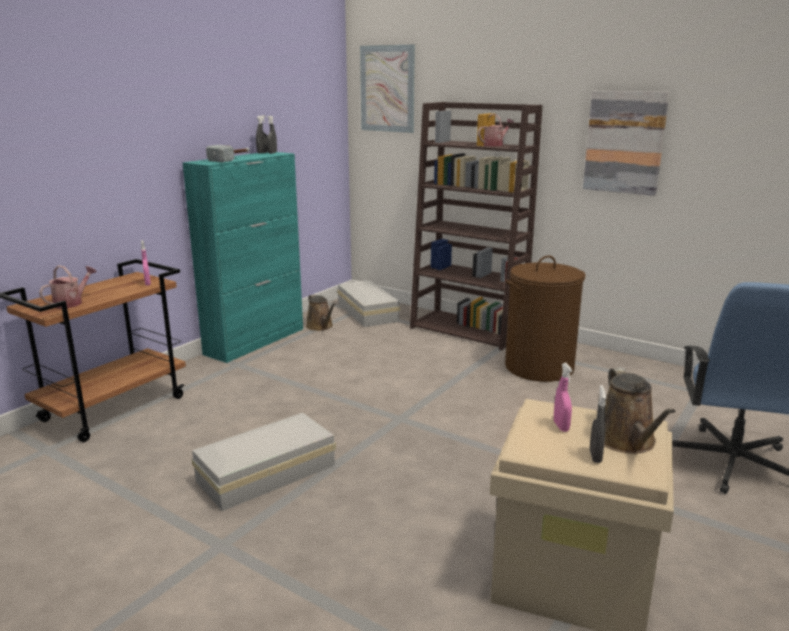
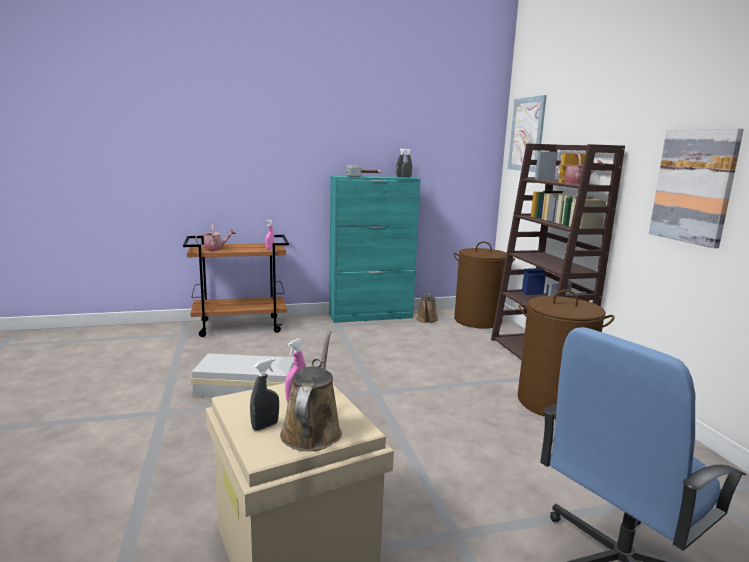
camera: 40 degrees right, 5 degrees down
(368, 312) = (478, 320): white storage box -> brown laundry basket
(627, 441) = (312, 430): brown watering can -> brown watering can turned 150 degrees clockwise

